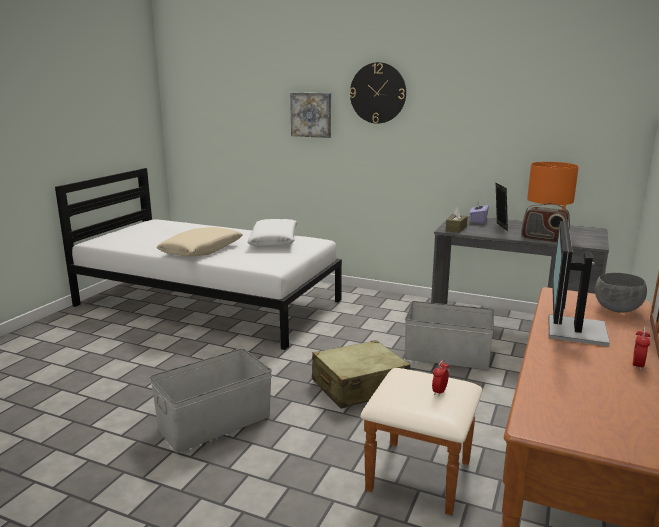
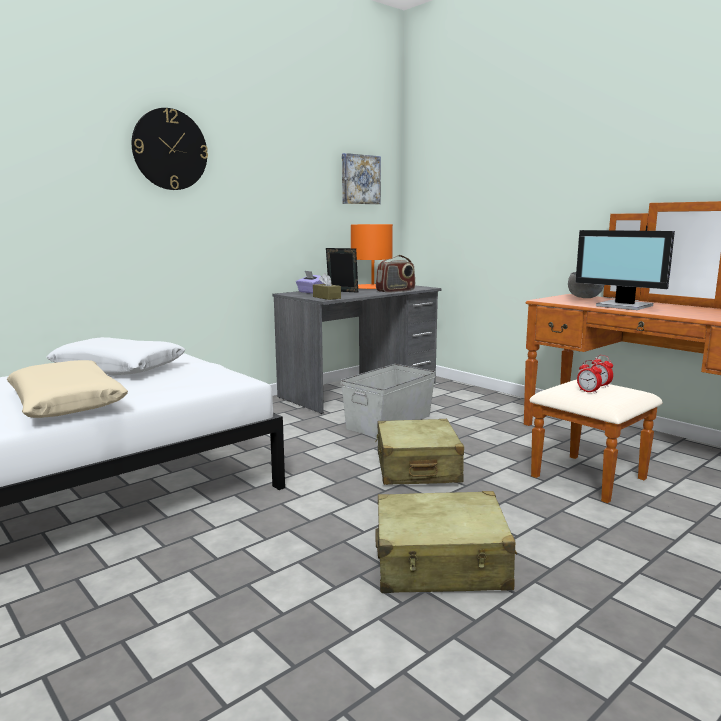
camera: 65 degrees left, 5 degrees down
(215, 423) = (441, 563): grey storage box -> beige suitcase
(311, 114) = (70, 177): picture -> picture (359, 179)
(637, 365) = (685, 306): alarm clock -> alarm clock (588, 391)

